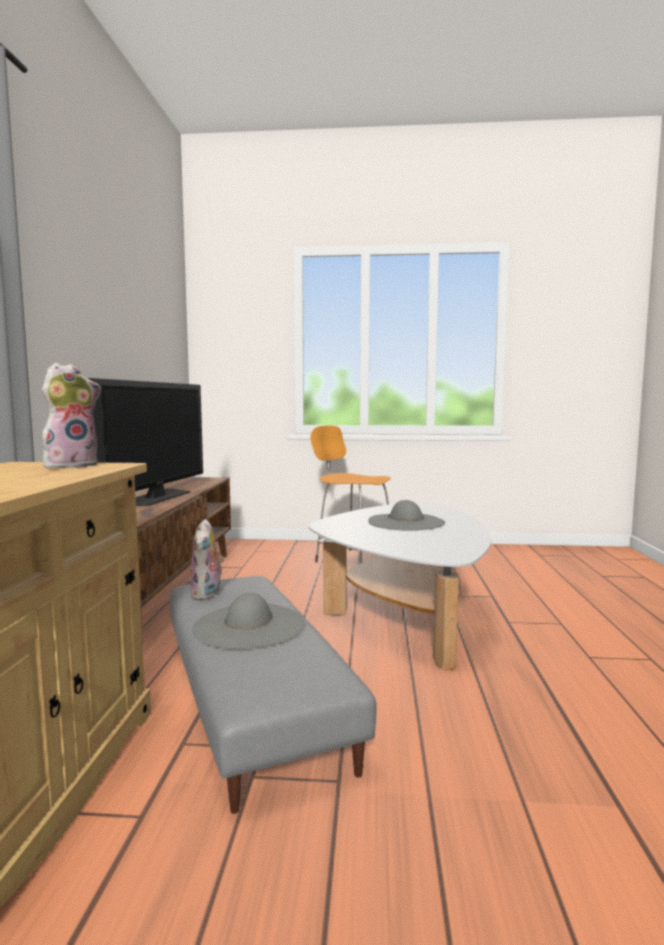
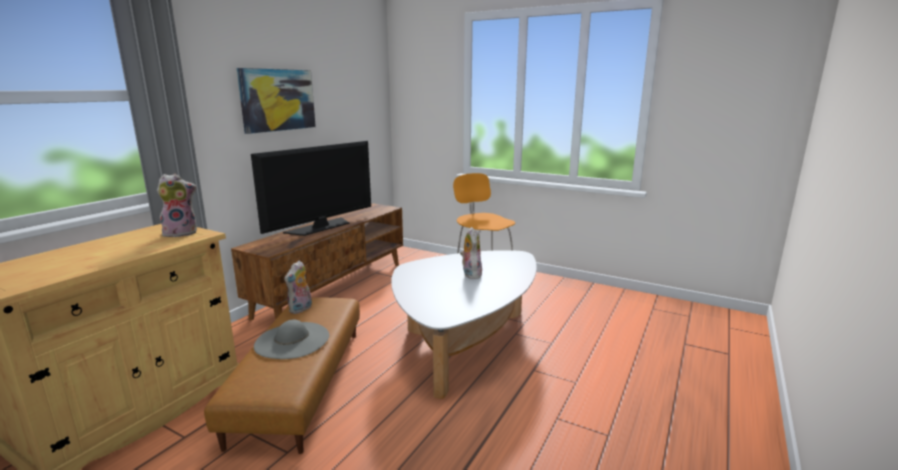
camera: 25 degrees right, 10 degrees up
(98, 315) = (278, 100): none -> picture
(250, 697) = (299, 382): grey ottoman -> brown ottoman
(406, 522) = (470, 274): grey hat -> plush toy

